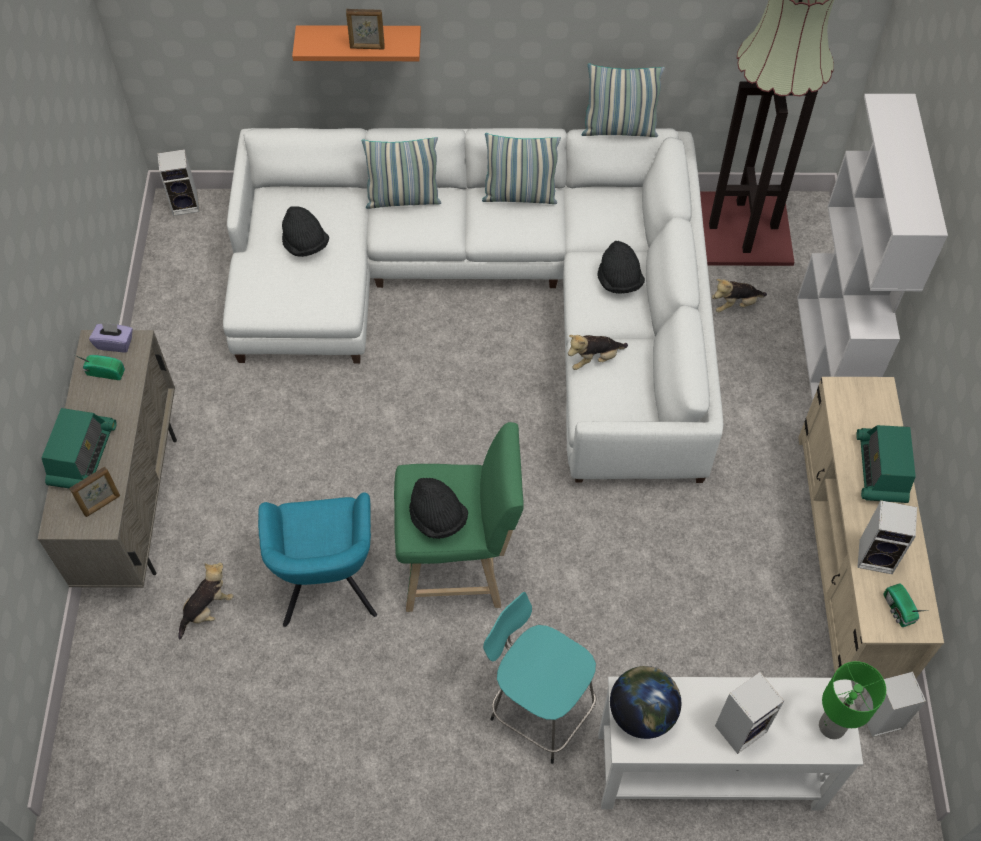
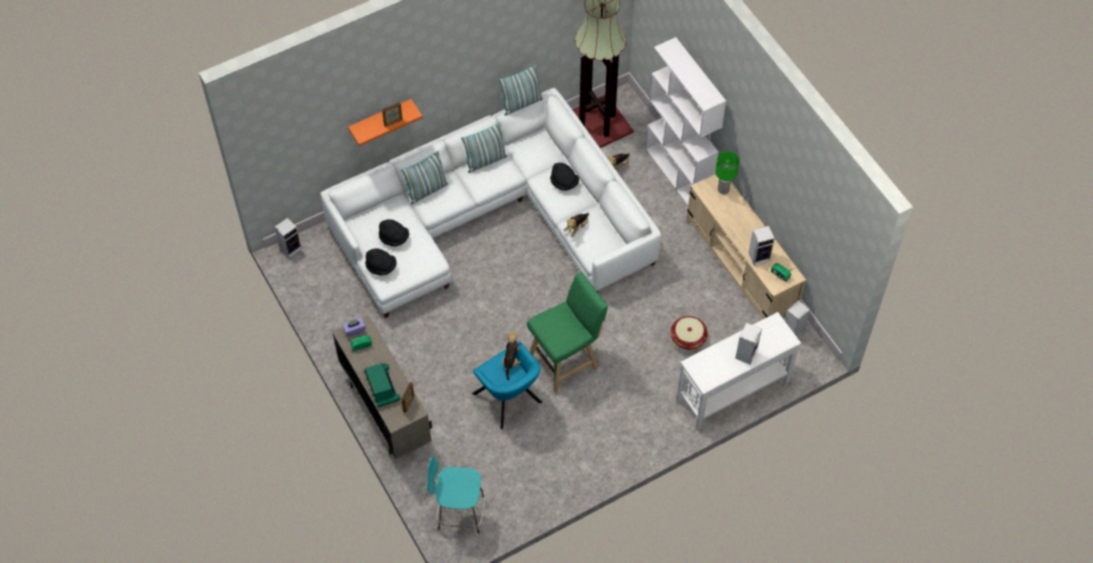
camera: 30 degrees left, 0 degrees up
(208, 609) = (459, 440): plush toy -> plush toy (511, 360)
(437, 518) = (563, 334): black hat -> black hat (381, 267)
(539, 709) = (644, 403): turquoise stool -> turquoise stool (459, 512)
(642, 713) = (703, 368): globe -> none
(684, 634) = (688, 338): none -> basket
(831, 727) = (781, 335): green table lamp -> green table lamp (723, 189)
(881, 470) = (740, 217): radio -> none

